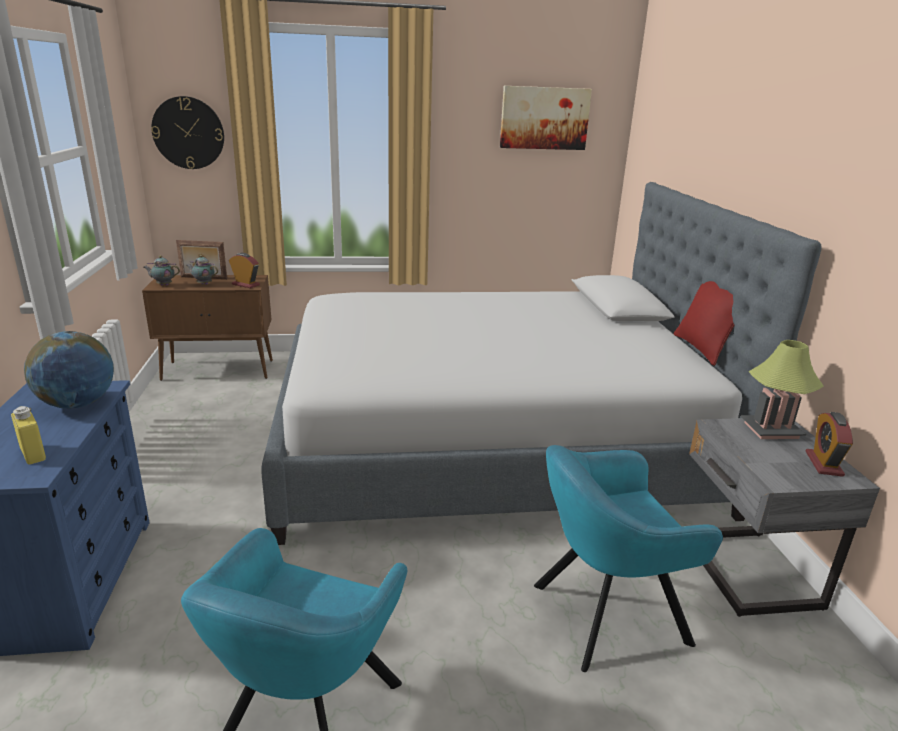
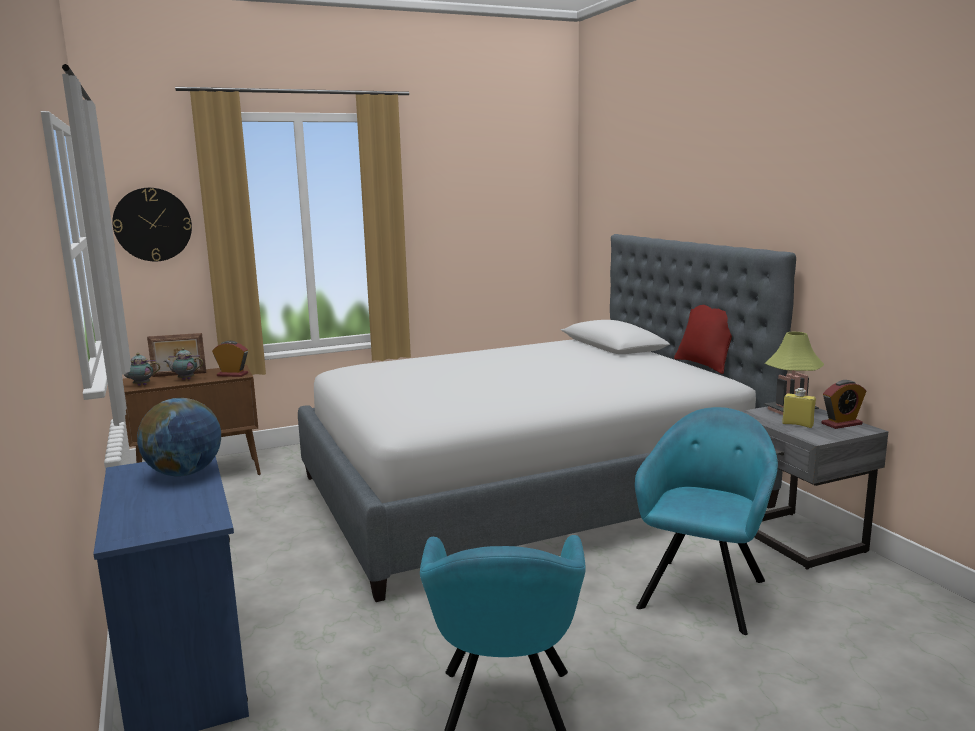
camera: 15 degrees left, 10 degrees down
(33, 454) = (187, 510): yellow bottle -> yellow bottle (797, 424)
(544, 118) = (502, 187): picture -> none
(603, 615) = (704, 590): turquoise armchair -> turquoise armchair turned 150 degrees clockwise
(823, 464) = (841, 424): alarm clock -> alarm clock turned 105 degrees counterclockwise

